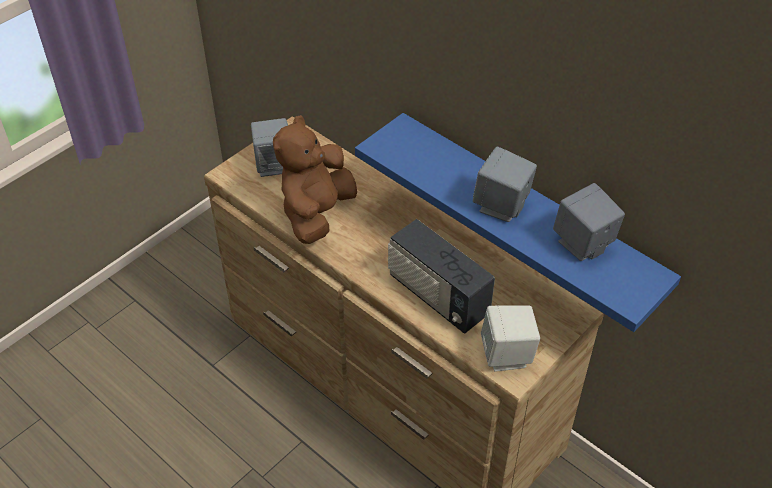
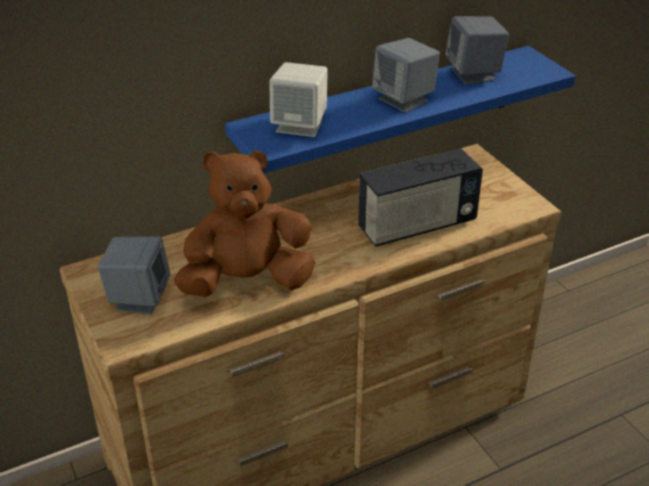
camera: 70 degrees left, 10 degrees down
(317, 213) = (247, 281): brown plush toy -> brown plush toy turned 120 degrees clockwise
(507, 355) = (507, 203): beige speaker -> beige speaker (300, 125)

